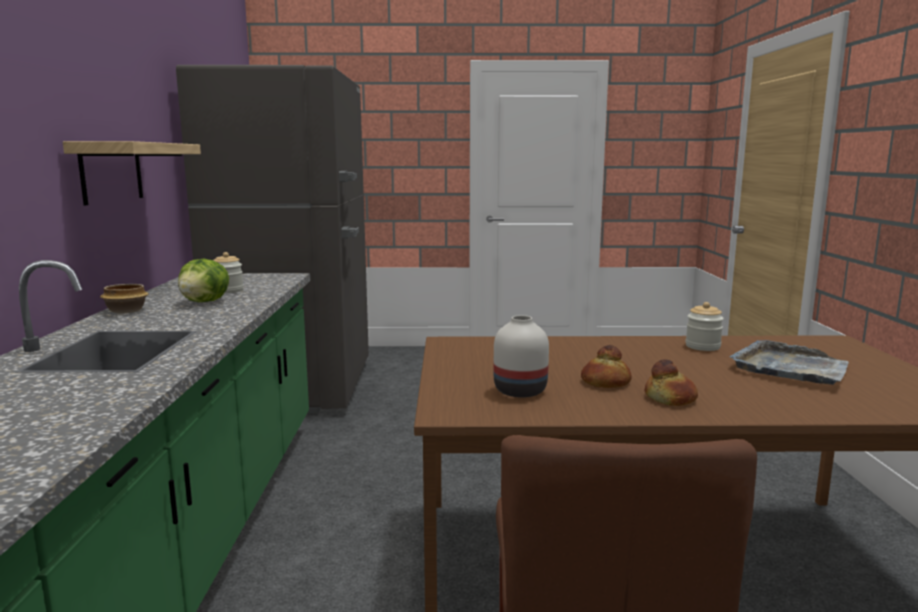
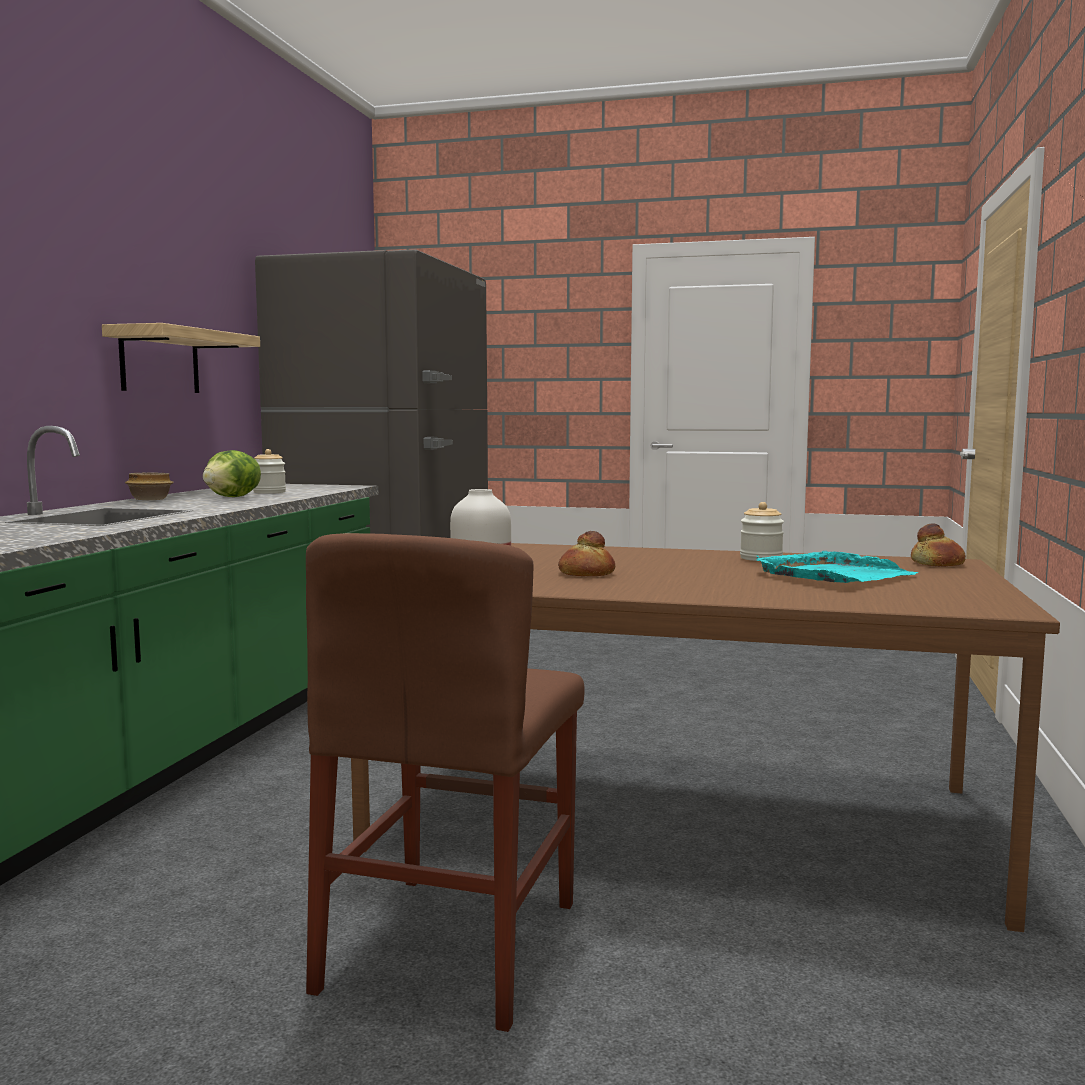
camera: 15 degrees right, 5 degrees down
(670, 398) = (636, 585): bread -> bread (937, 563)
(791, 368) = (835, 575): grey tray -> turquoise tray

